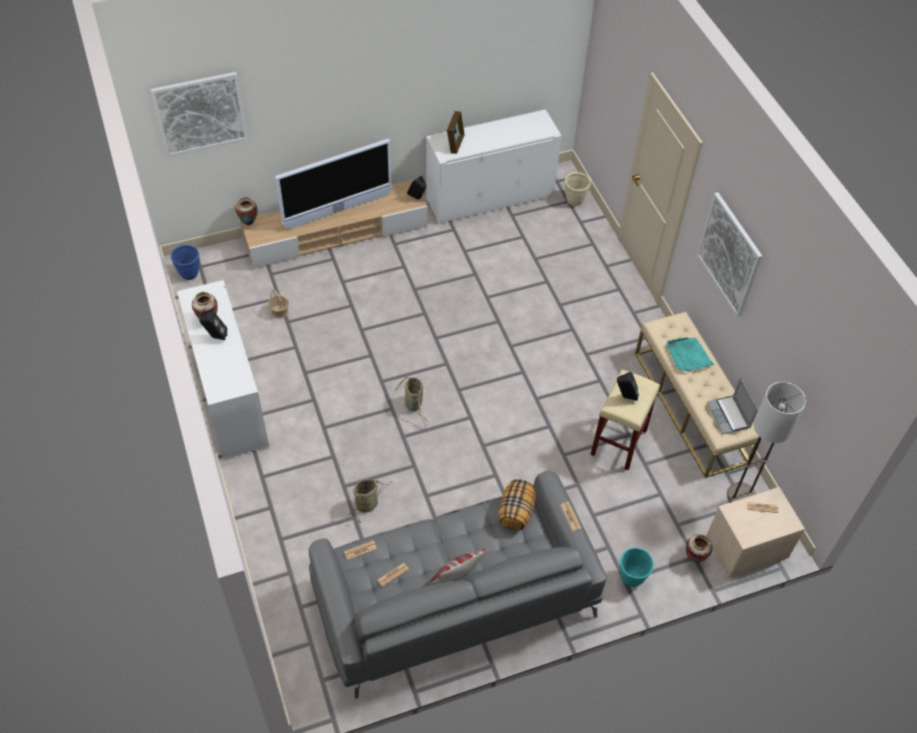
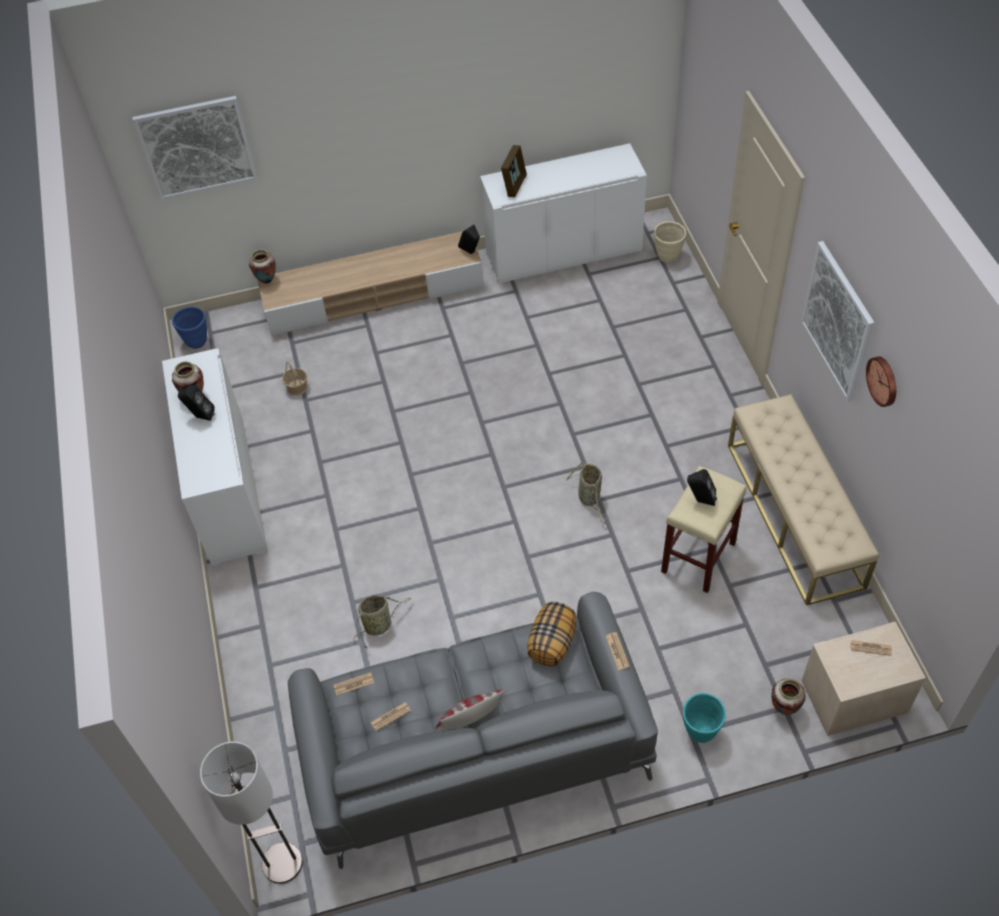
camera: 10 degrees right, 0 degrees up
(338, 211) = (374, 267): television -> none
(414, 405) = (447, 505): basket -> basket (589, 499)
(688, 356) = (789, 450): turquoise tray -> none
(729, 416) = (836, 528): laptop -> none
(741, 496) = (851, 630): floor lamp -> floor lamp (282, 863)
(769, 300) = (883, 381): none -> wall clock

